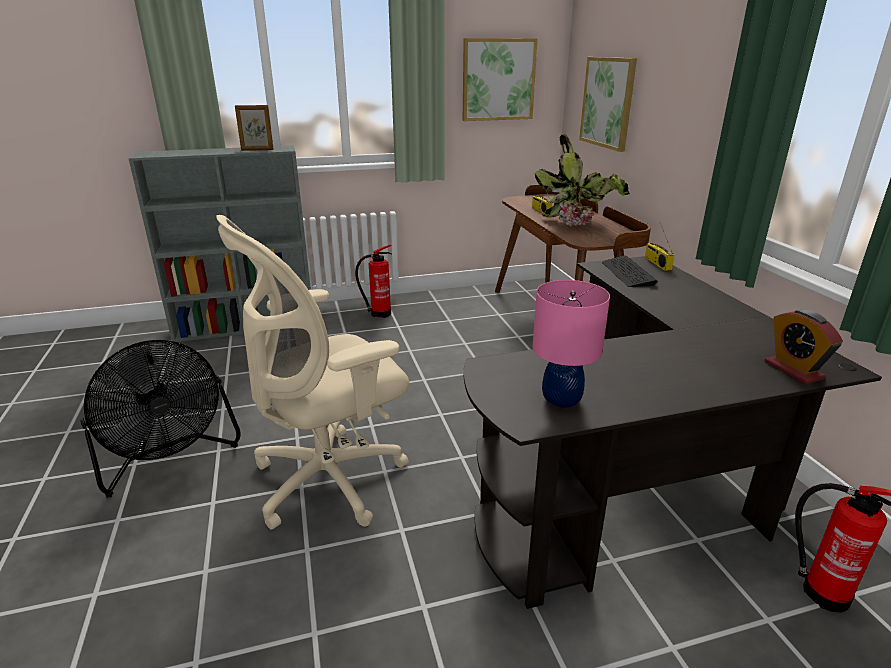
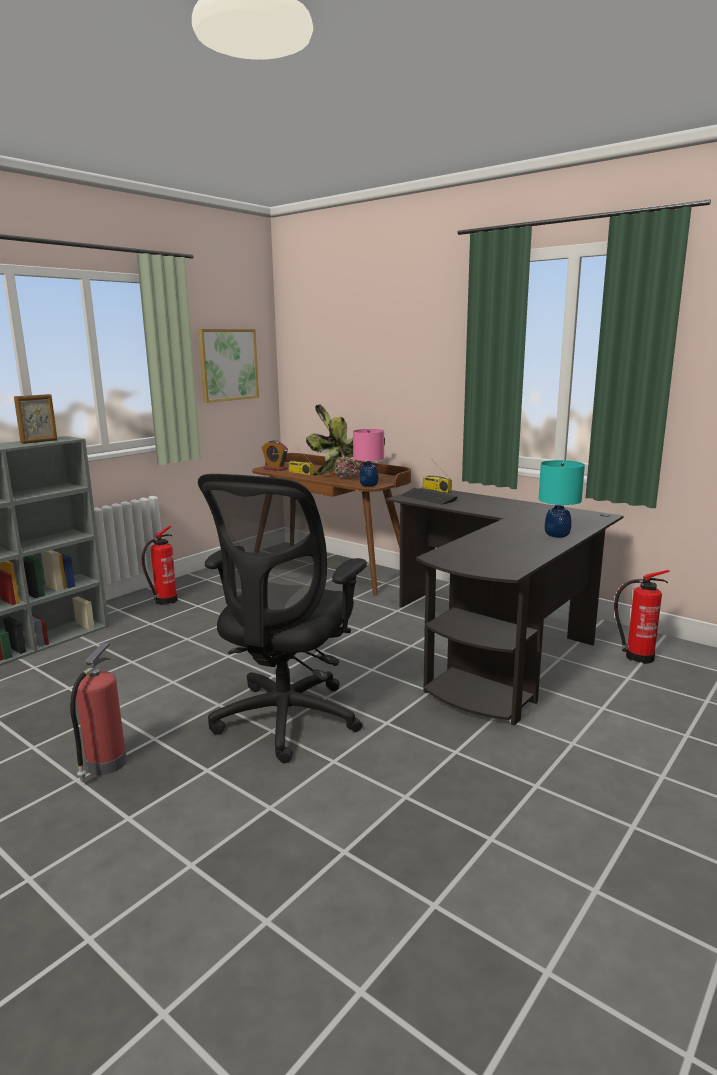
camera: 35 degrees left, 10 degrees down
(163, 459) = (105, 764): black fan -> fire extinguisher
(335, 474) = (289, 713): beige office chair -> black office chair
(560, 401) = (506, 560): pink table lamp -> pink table lamp (369, 485)
(608, 102) = (335, 378): picture -> none
(702, 383) = (557, 536): none -> turquoise table lamp
(793, 370) = (586, 521): alarm clock -> alarm clock (275, 469)

